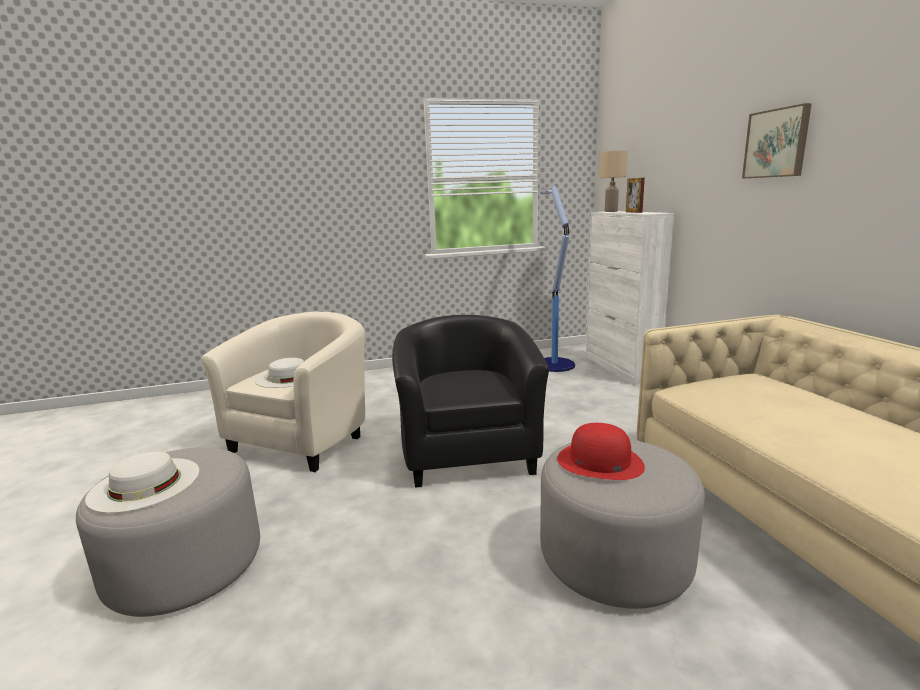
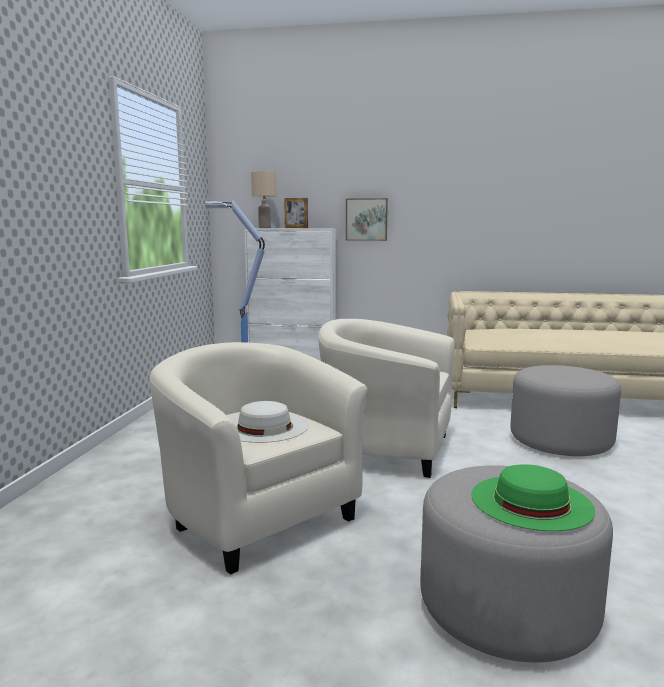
camera: 65 degrees left, 5 degrees down
(145, 484) = (531, 501): white hat -> green hat
(468, 452) = (385, 448): black armchair -> beige armchair
(599, 461) = (560, 375): red hat -> none
(777, 143) = (430, 180): picture -> picture (366, 219)

